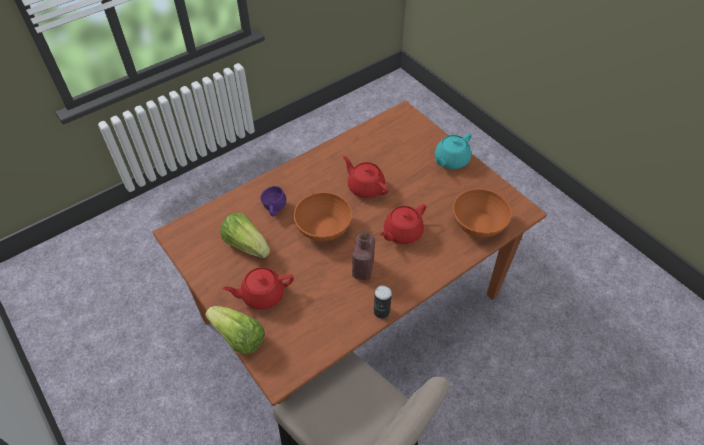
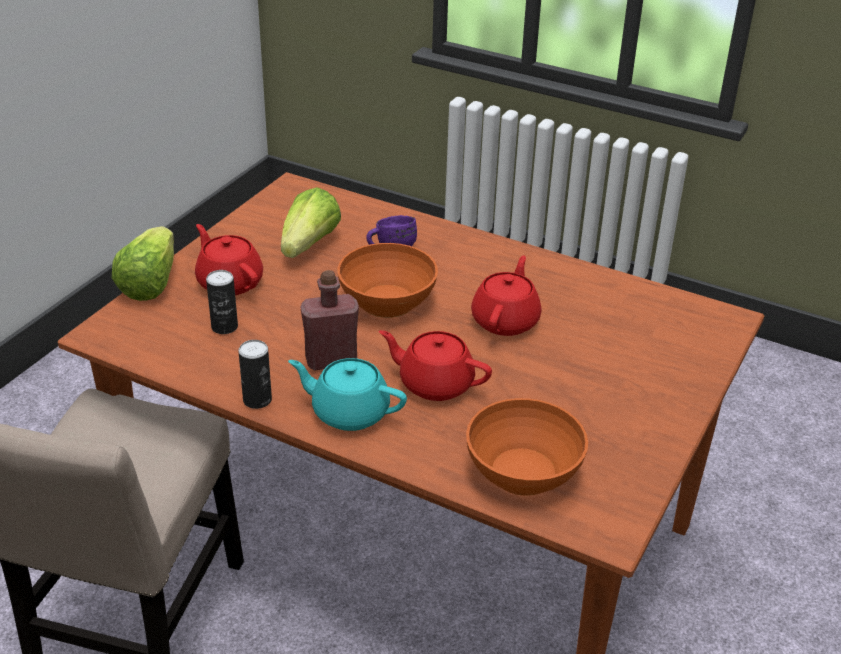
camera: 65 degrees right, 15 degrees down
(307, 309) = (224, 327): none -> can
(450, 160) = (659, 402): turquoise teapot -> turquoise teapot (349, 412)

